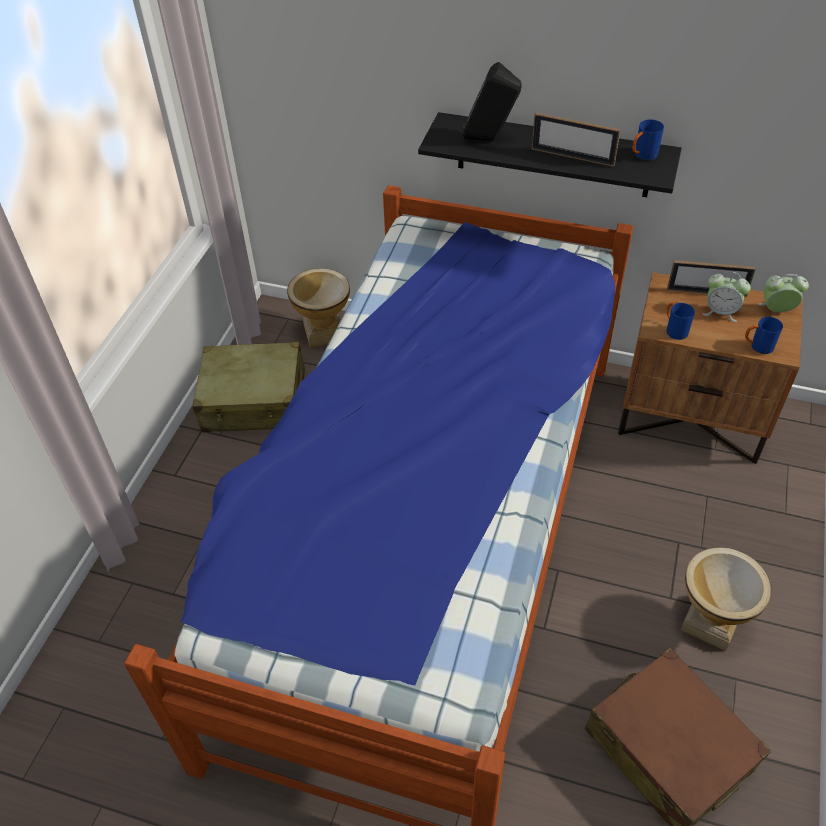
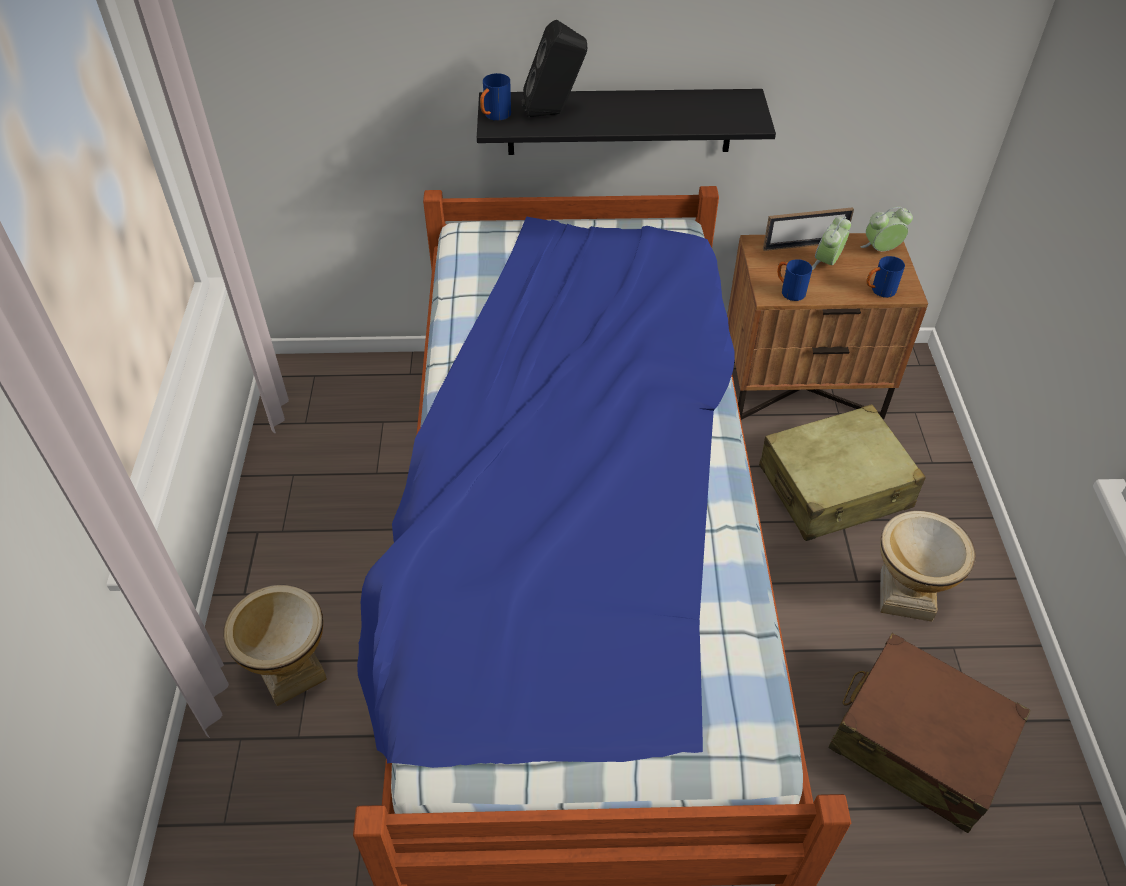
camera: 20 degrees left, 0 degrees up
(254, 401) = (310, 480): beige suitcase -> beige suitcase (835, 487)
(324, 332) = (364, 382): vase -> vase (292, 671)
(572, 157) = (654, 117): picture frame -> none
(642, 156) = (727, 104): blue mug -> blue mug (494, 116)
(720, 312) = (827, 263): alarm clock -> alarm clock turned 120 degrees clockwise

